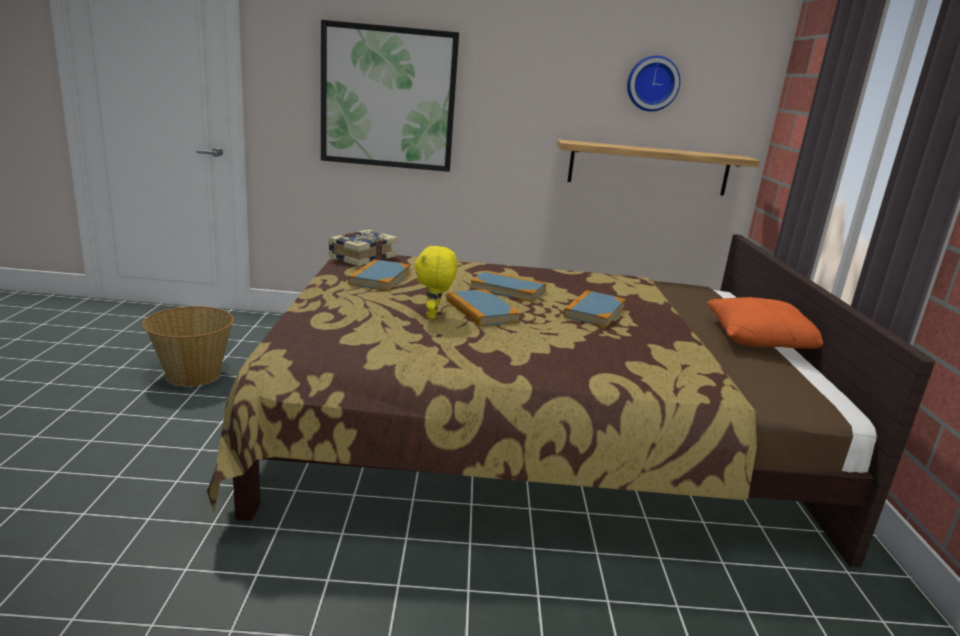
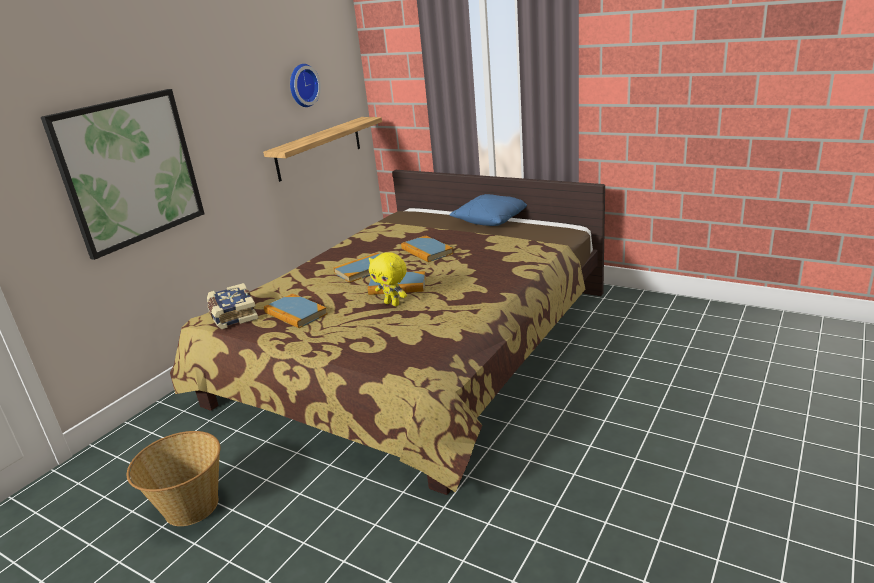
camera: 55 degrees left, 5 degrees up
(762, 340) = (491, 220): orange pillow -> blue pillow

